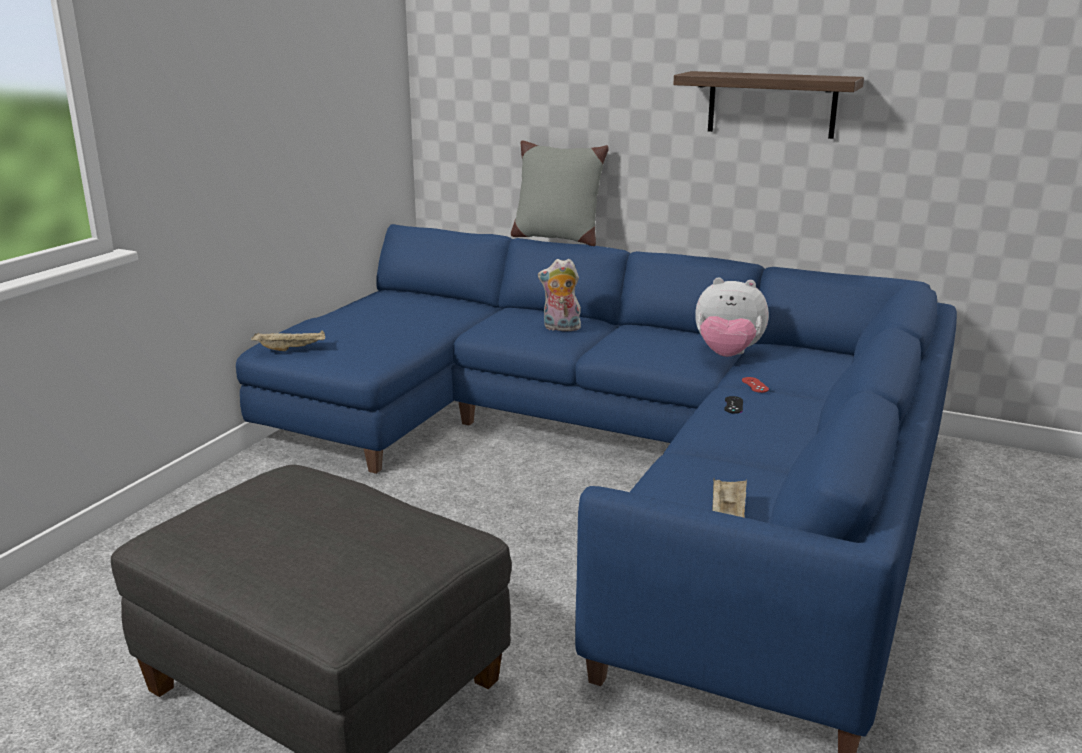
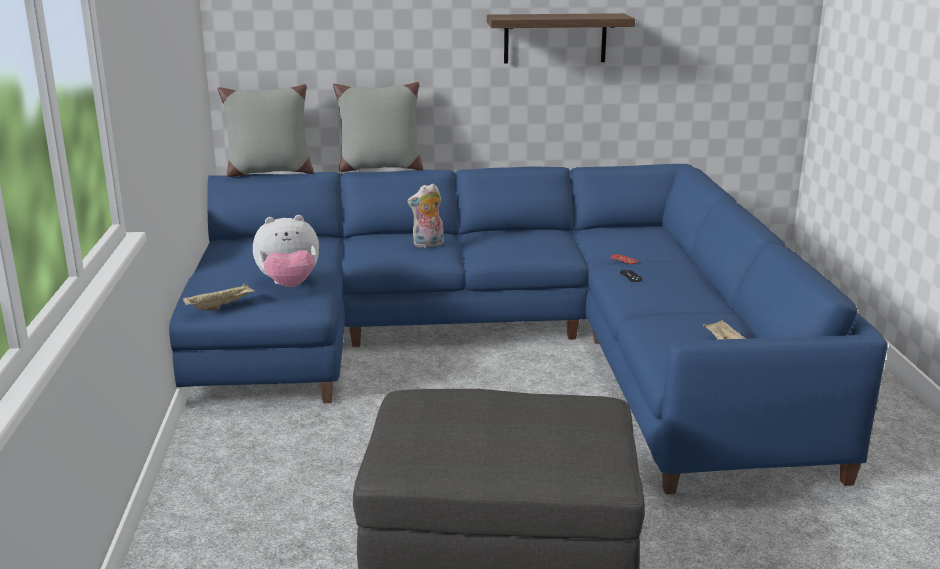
camera: 30 degrees left, 0 degrees up
(448, 228) = (269, 172): none -> grey pillow
(727, 355) = (574, 242): plush toy -> plush toy (289, 285)

